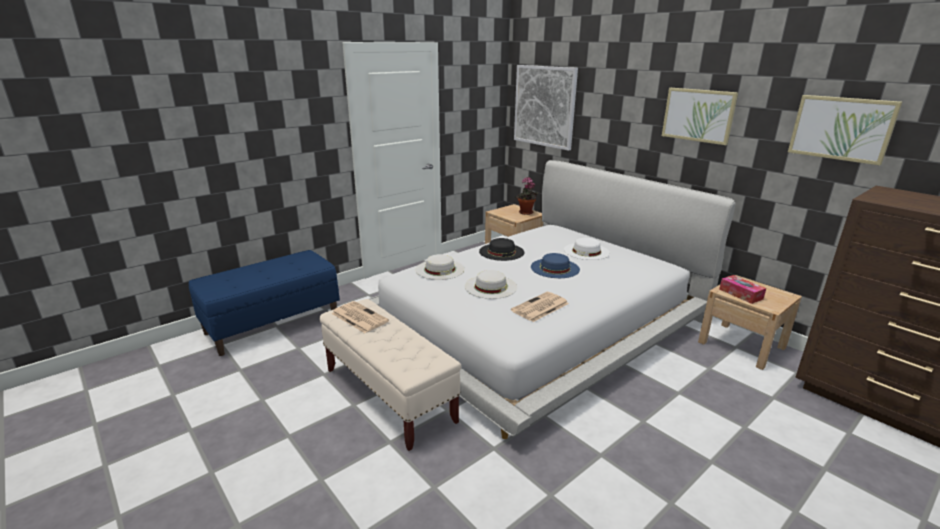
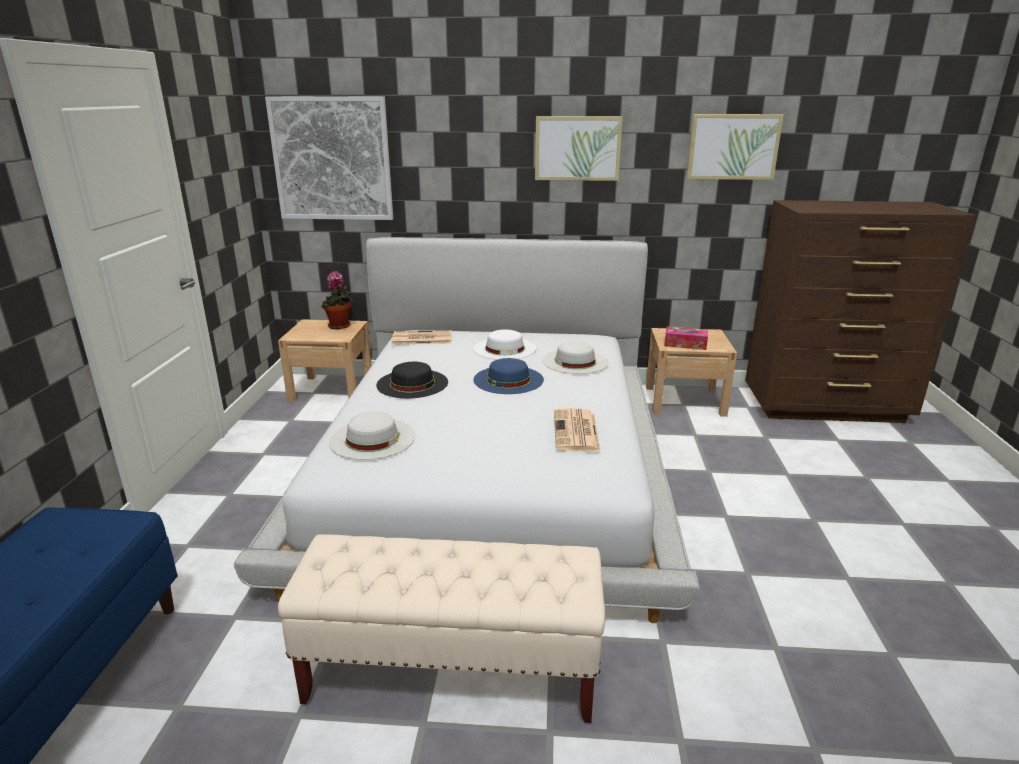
camera: 45 degrees left, 0 degrees up
(358, 317) = (363, 568): newspaper -> newspaper (421, 338)
(491, 286) = (480, 432): white hat -> white hat (575, 361)

